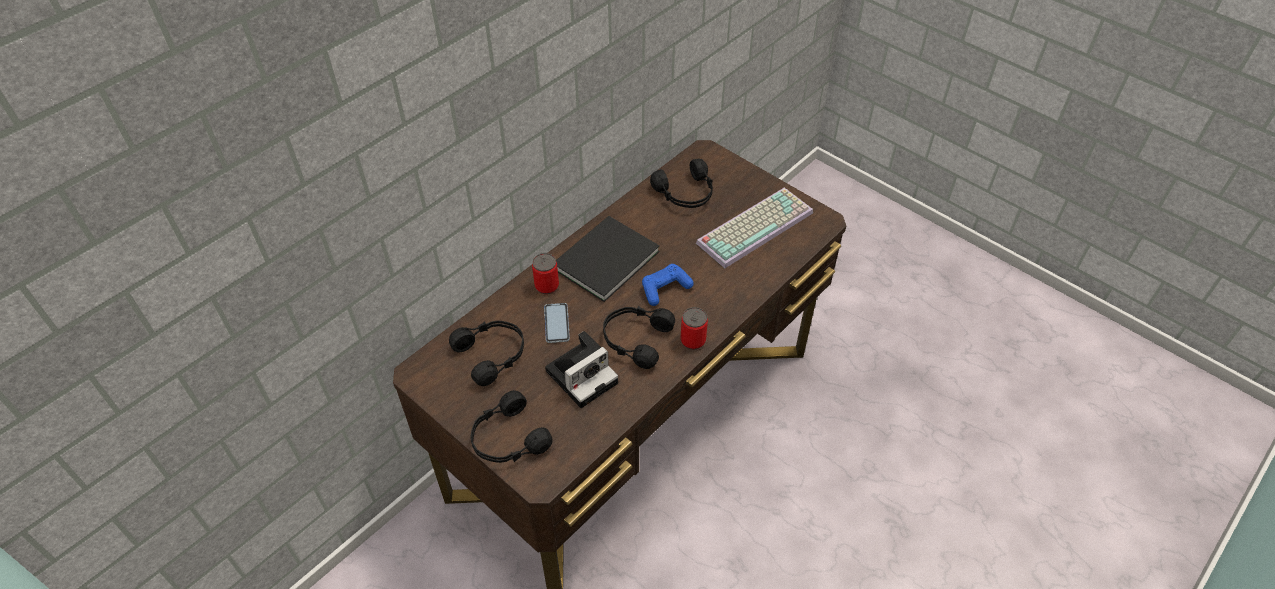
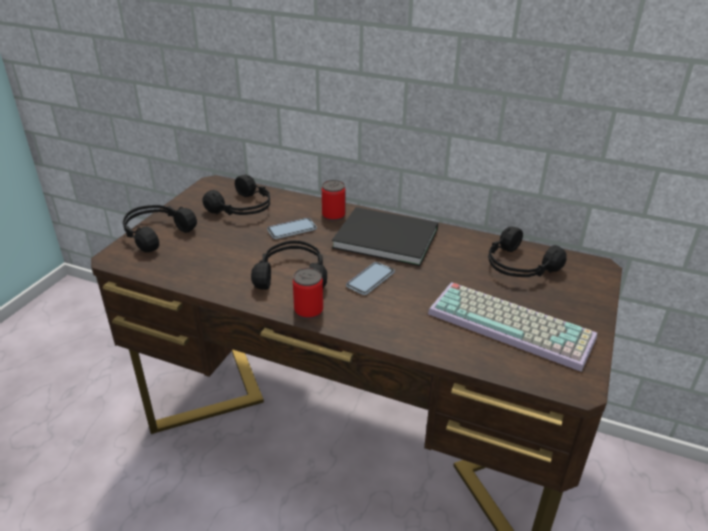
camera: 70 degrees right, 15 degrees down
(583, 375) = (237, 255): camera -> none
(665, 289) = (370, 279): blue game controller -> phone

